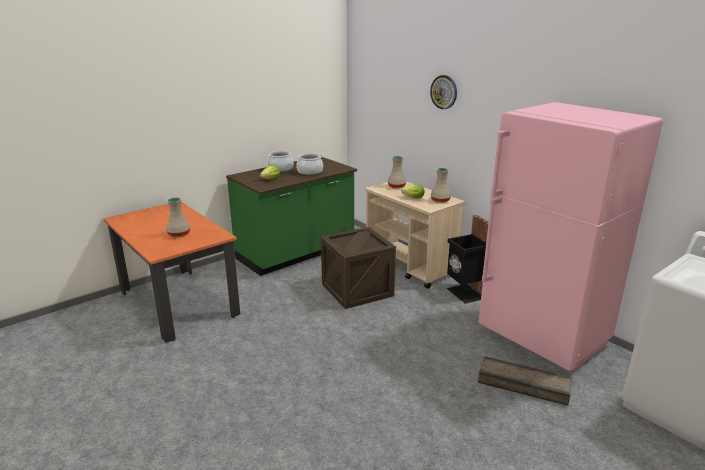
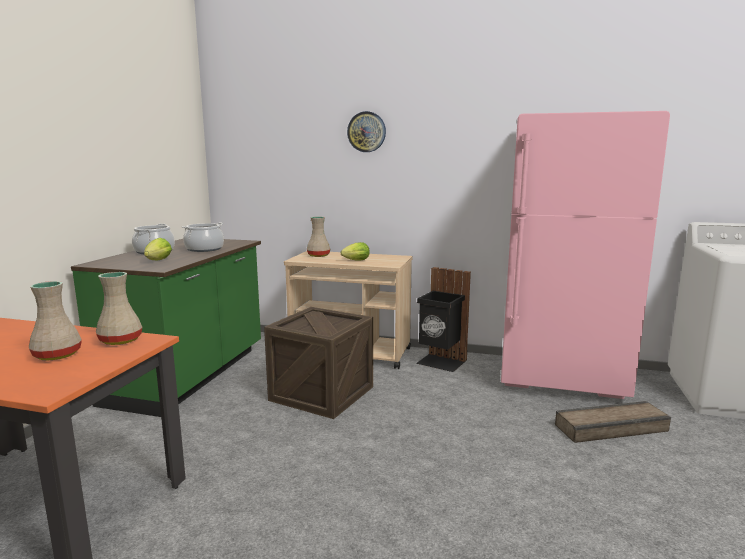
camera: 35 degrees left, 10 degrees down
(440, 201) = (389, 258): beige vase -> beige vase (121, 340)

